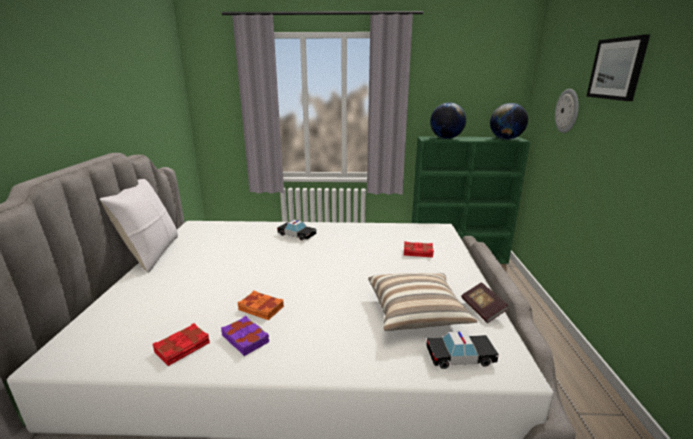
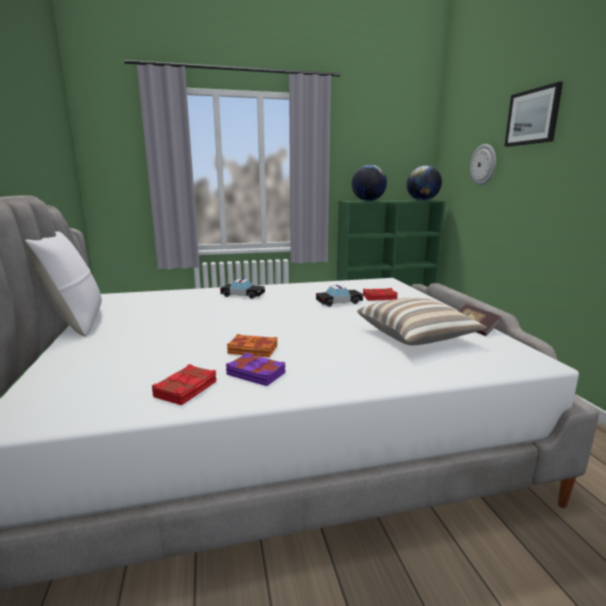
camera: 15 degrees left, 5 degrees down
(460, 357) = (483, 359): toy car -> toy car (339, 302)

